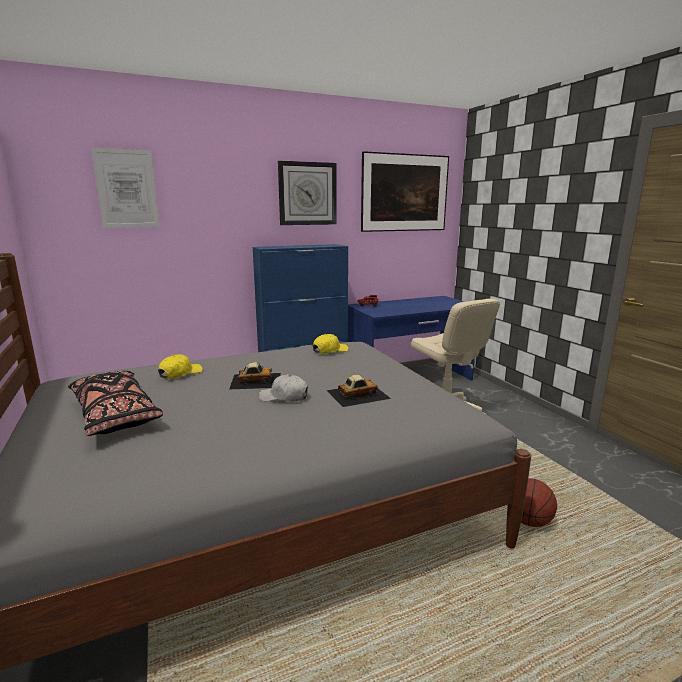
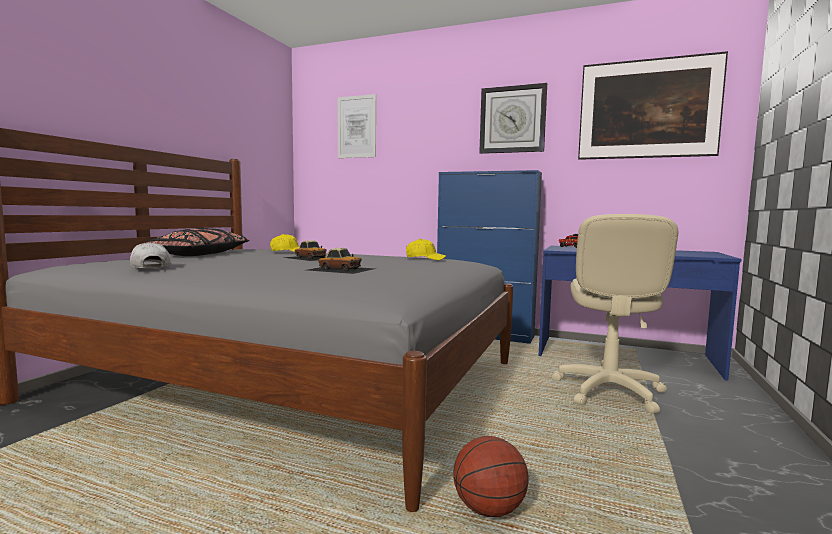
camera: 45 degrees right, 10 degrees down
(284, 397) = (292, 262): white cap -> white cap (150, 267)

